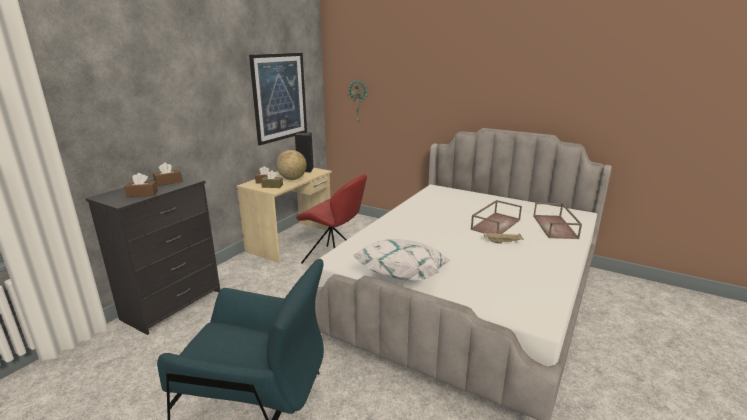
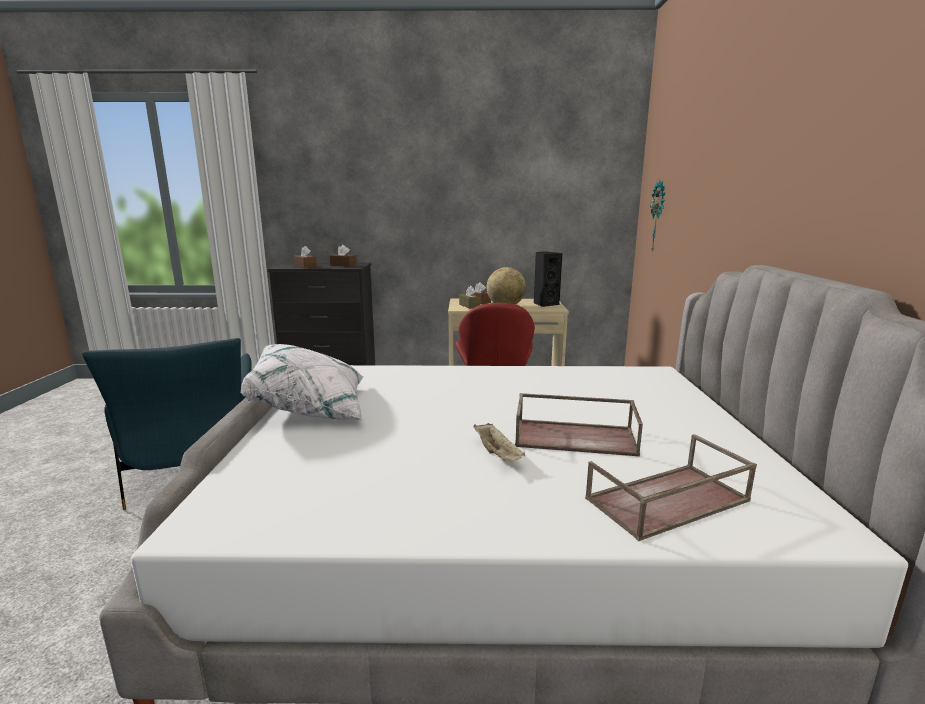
camera: 60 degrees right, 5 degrees down
(279, 97) = (541, 203): picture -> none

